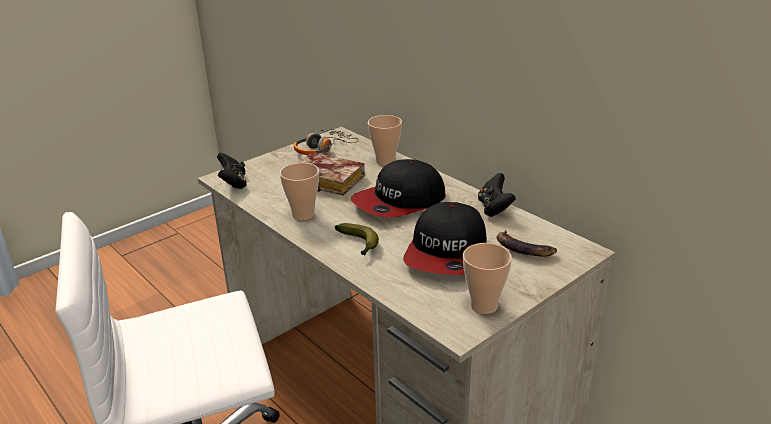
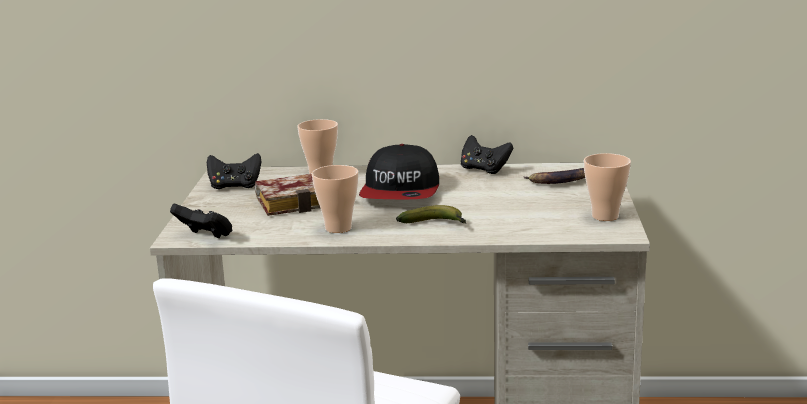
camera: 45 degrees left, 10 degrees down
(323, 149) = (235, 186): headphones -> black game controller
(447, 252) = (512, 202): cap -> none

